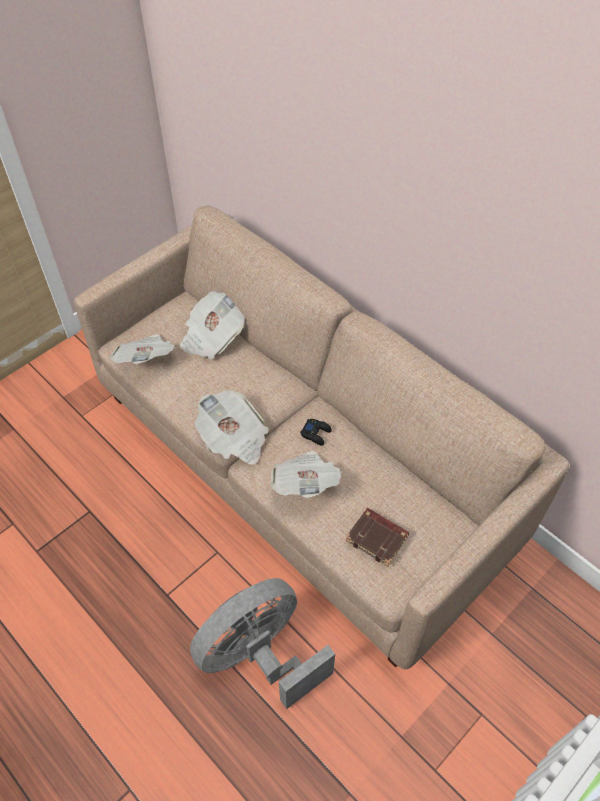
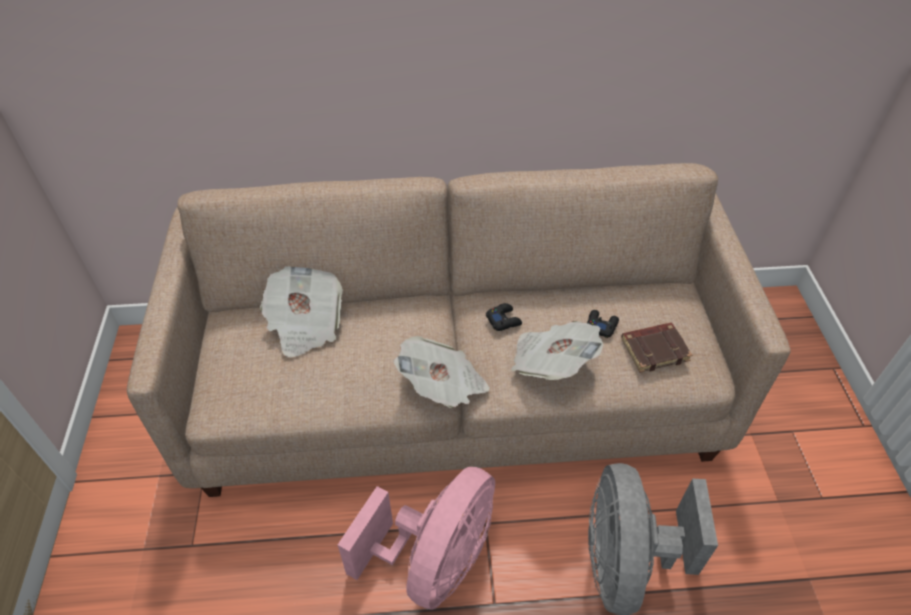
camera: 50 degrees left, 5 degrees down
(146, 360) = (264, 397): newspaper -> none
(169, 541) = (435, 560): none -> pink fan
(367, 492) = (601, 325): none -> black game controller

